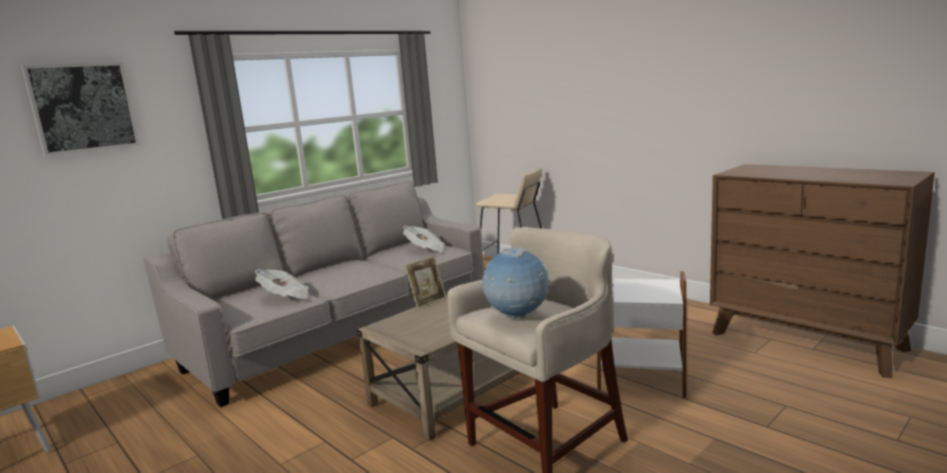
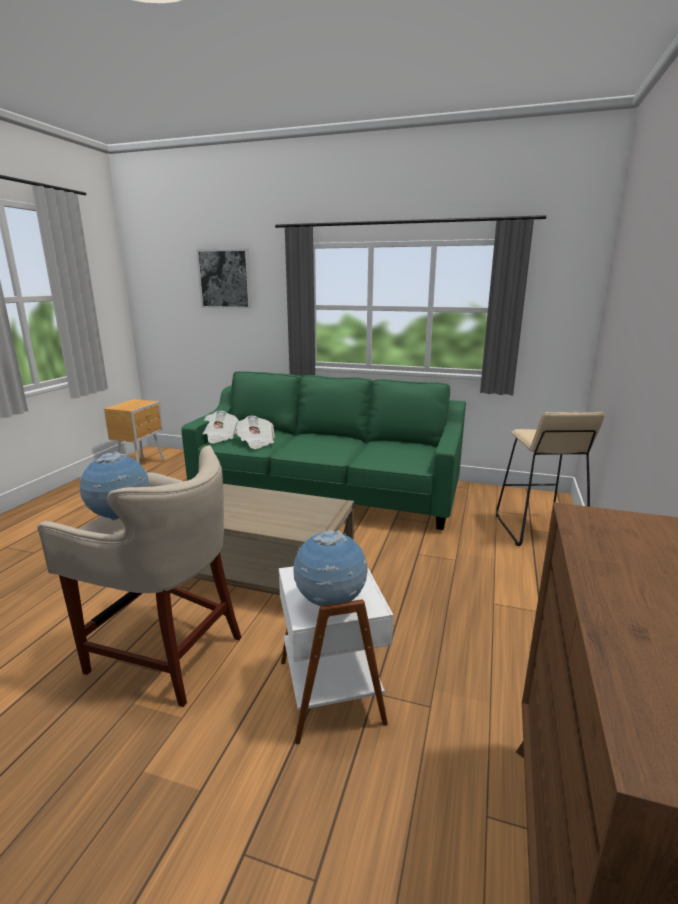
camera: 60 degrees right, 5 degrees up
(343, 332) = (326, 493): grey sofa -> green sofa
(425, 249) = (403, 454): newspaper -> newspaper (220, 437)
(428, 302) = (274, 490): picture frame -> none
(658, 291) = (330, 603): none -> globe

